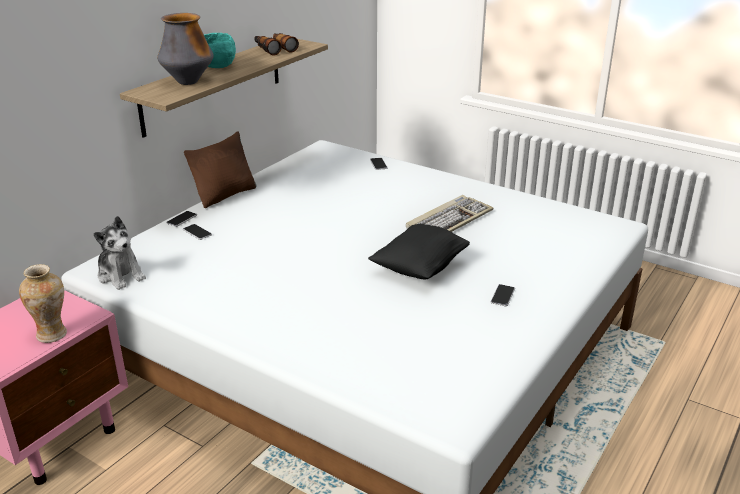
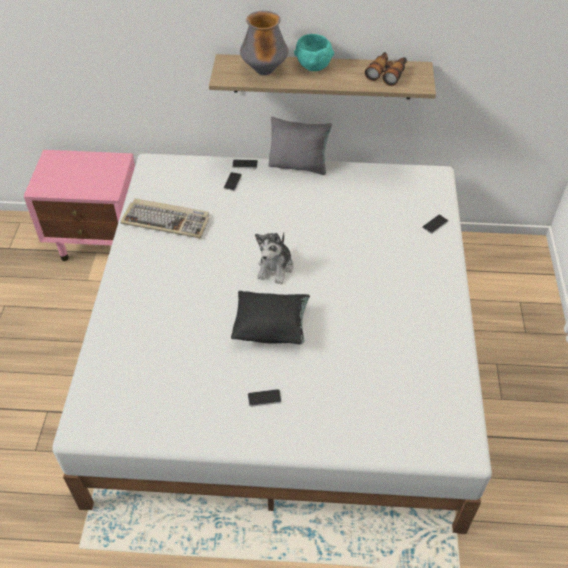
camera: 60 degrees right, 20 degrees up
(52, 335) = (81, 189): vase -> none
(121, 275) = (153, 179): plush toy -> plush toy (275, 267)
(225, 195) = (298, 165): brown pillow -> grey pillow
(449, 220) = (366, 315): keyboard -> keyboard (167, 220)

